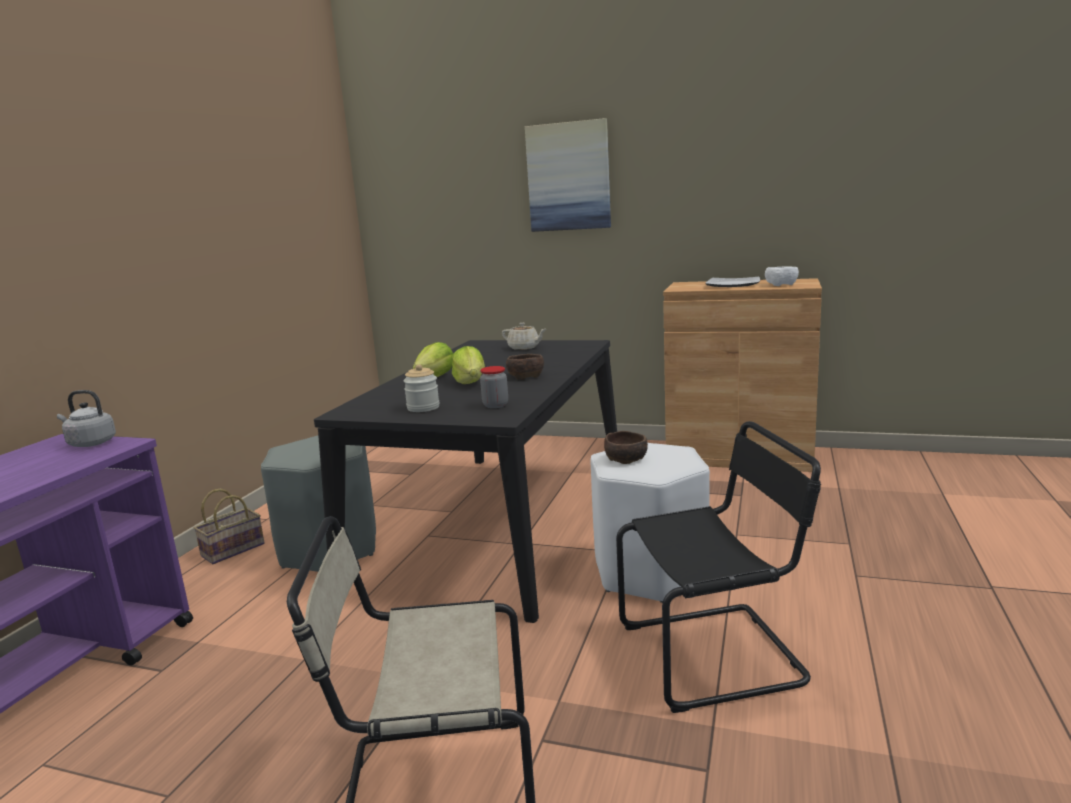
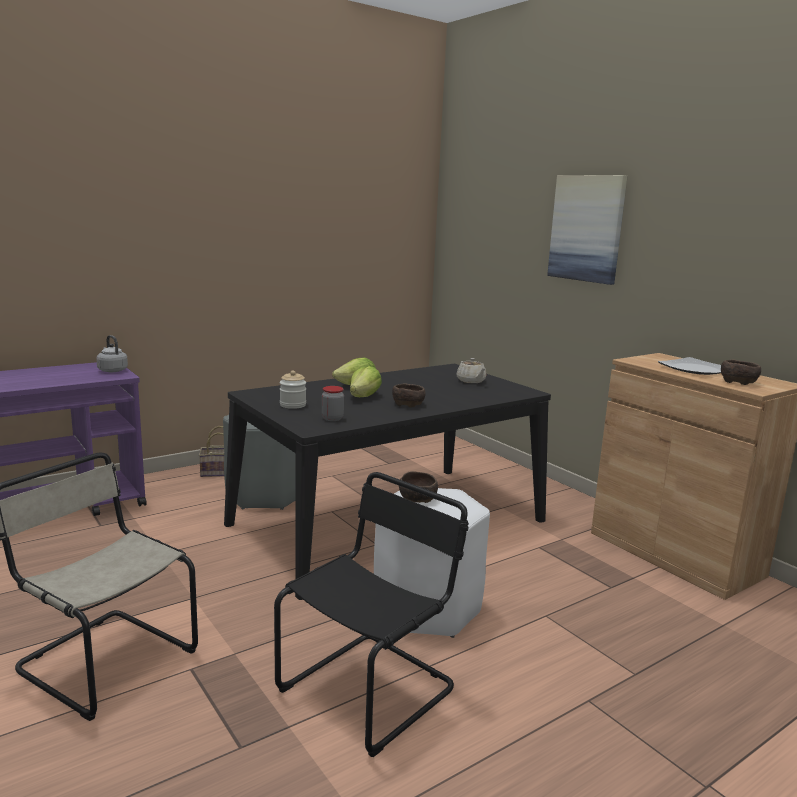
camera: 35 degrees right, 0 degrees up
(717, 654) = (372, 687): black chair -> black chair turned 75 degrees counterclockwise
(780, 284) = (738, 381): white bowl -> brown bowl

